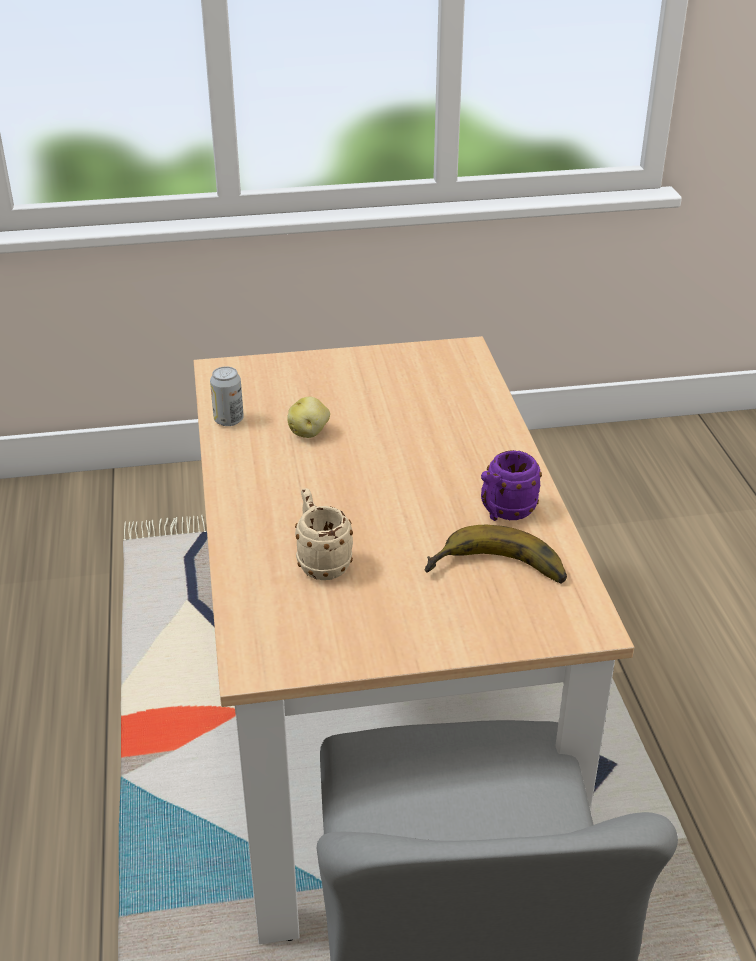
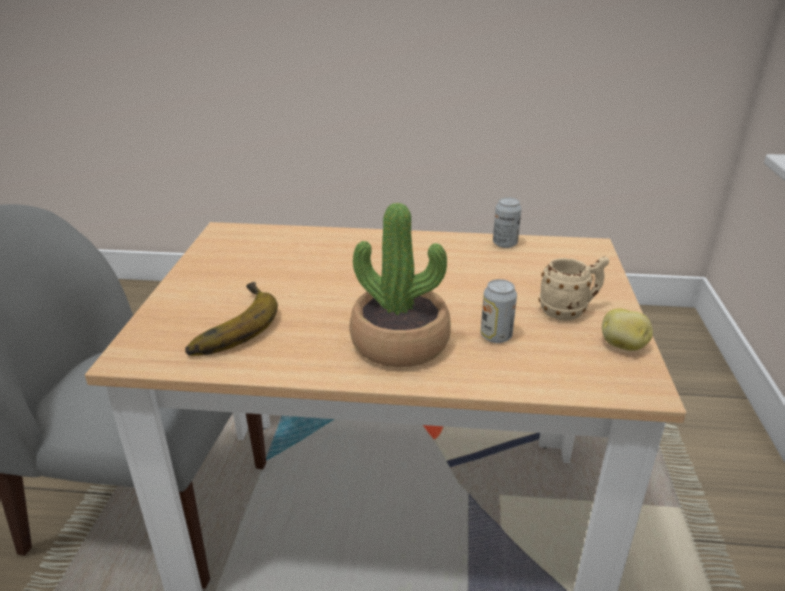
camera: 105 degrees right, 5 degrees down
(309, 432) = (476, 273): potato -> potato (623, 346)
(320, 562) = (301, 259): beige mug -> beige mug (569, 311)
(428, 412) = (496, 336): none -> can
(466, 460) = (400, 342): none -> potted plant
(504, 513) = (305, 347): purple mug -> none

